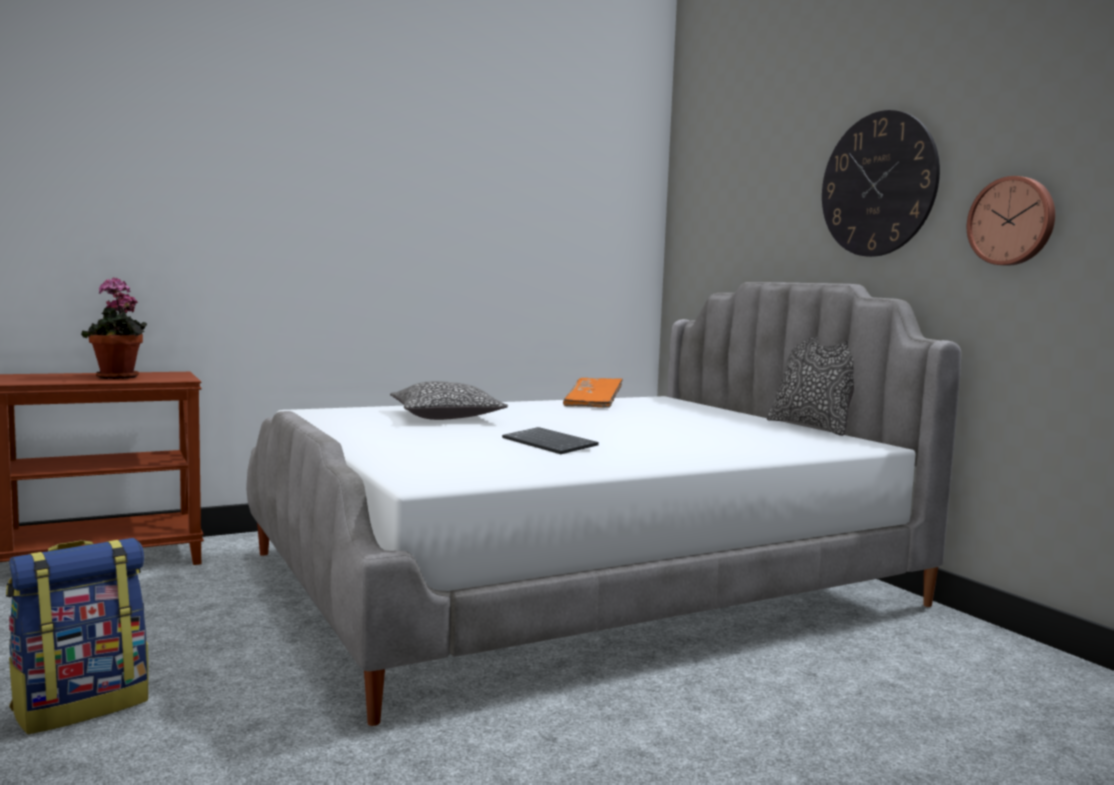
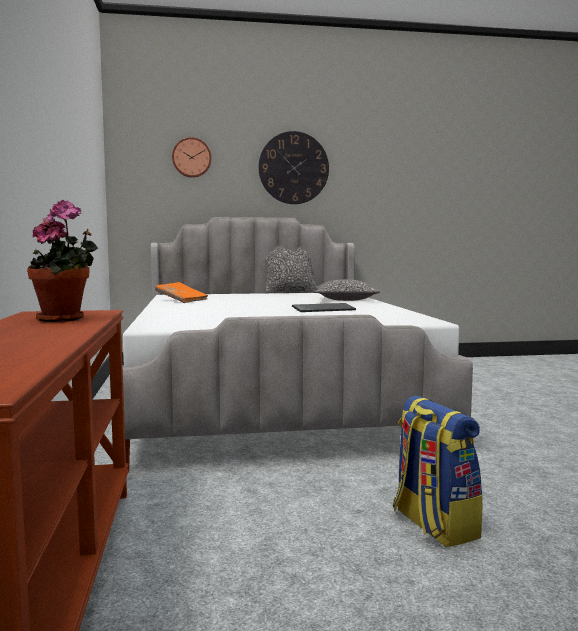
camera: 70 degrees left, 0 degrees up
(446, 417) = (211, 314): pillow -> pillow (345, 299)
(1012, 221) = (365, 191): wall clock -> wall clock (191, 157)

